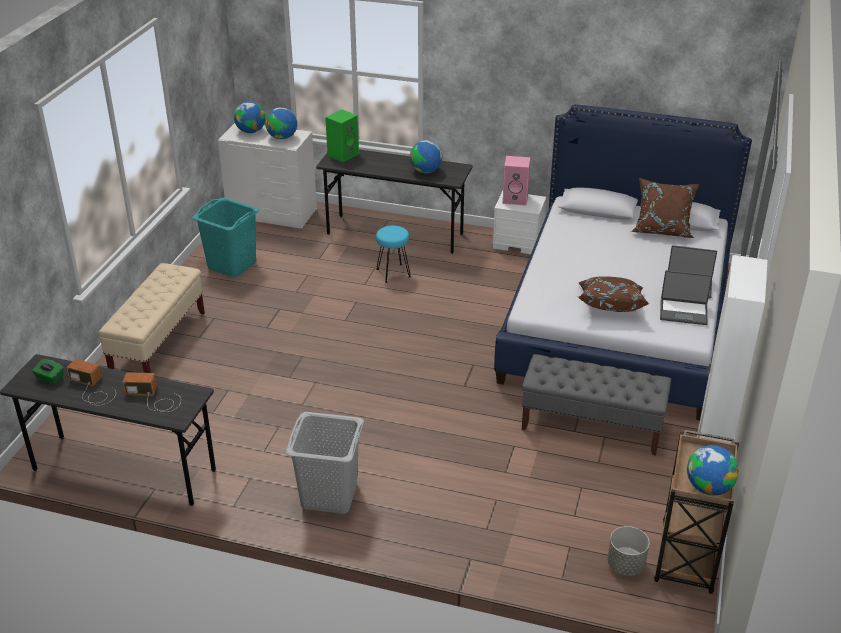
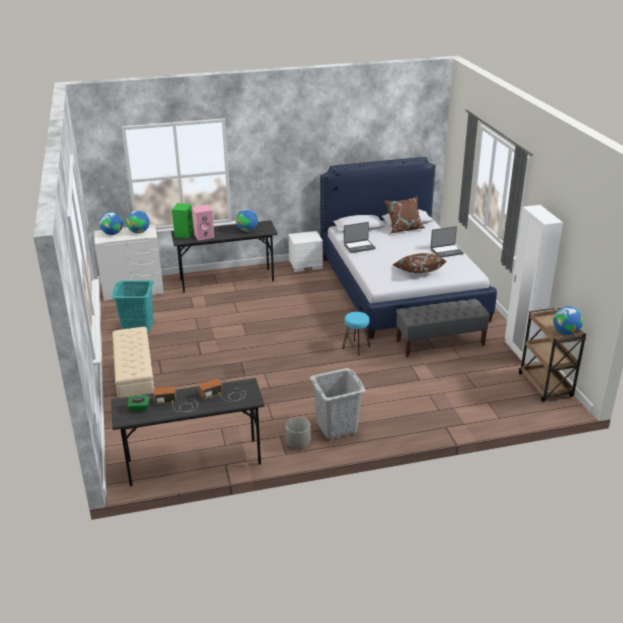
camera: 30 degrees left, 5 degrees down
(393, 273) = (248, 301): turquoise stool -> turquoise stool (356, 348)
(516, 199) = (301, 236): pink speaker -> pink speaker (204, 235)
(625, 565) = (522, 400): grey planter -> grey planter (298, 443)
(683, 312) = (457, 264): laptop -> laptop (359, 246)

